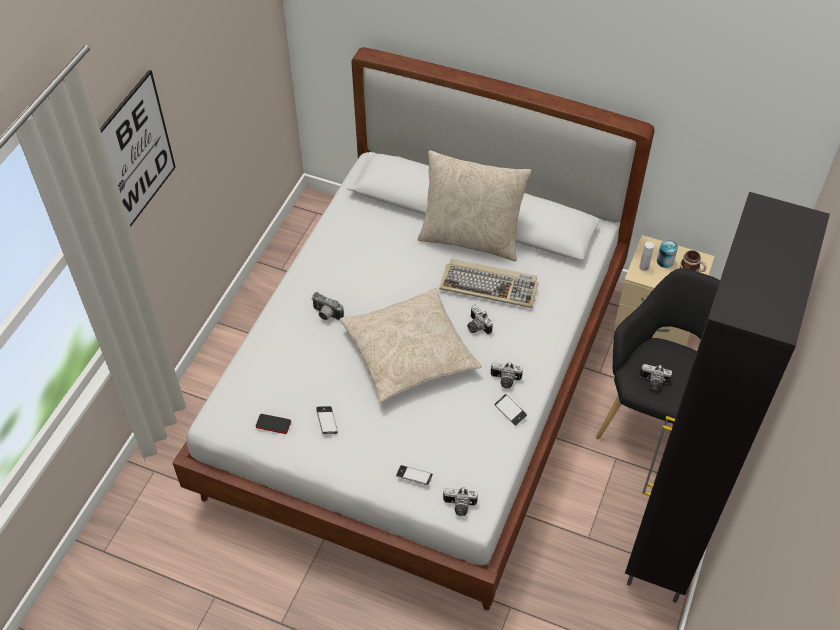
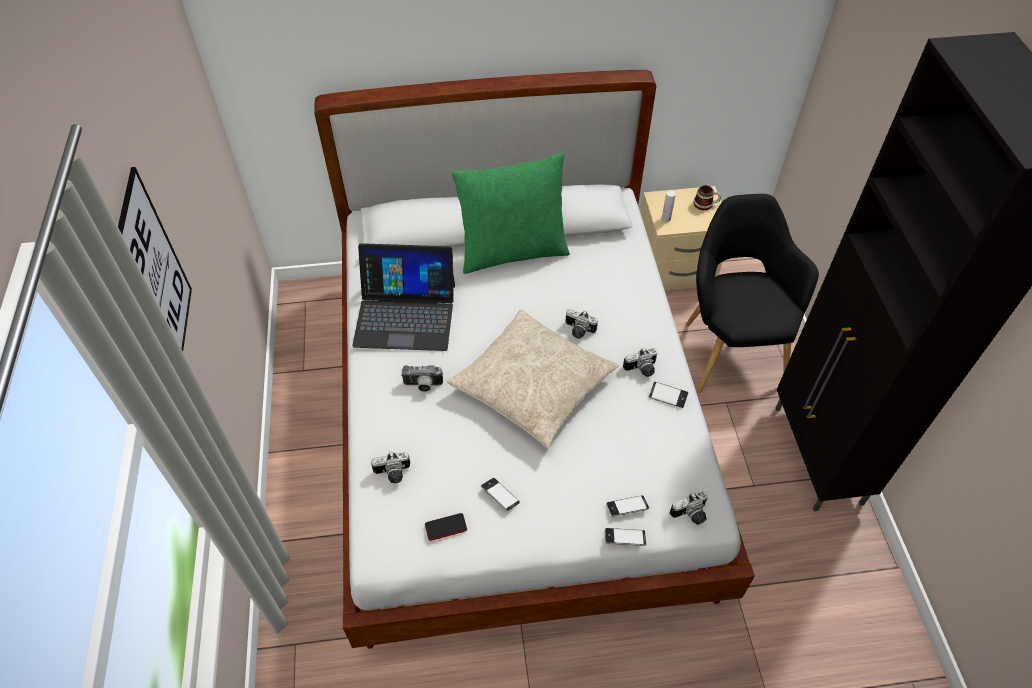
camera: 30 degrees left, 0 degrees up
(350, 253) = (405, 314): none -> laptop
(396, 497) = (625, 538): none -> phone
(471, 238) = (512, 251): beige pillow -> green pillow
(490, 285) = (562, 287): keyboard -> none
(653, 382) = (750, 314): camera -> camera (392, 474)
(665, 261) = (679, 206): can -> none

